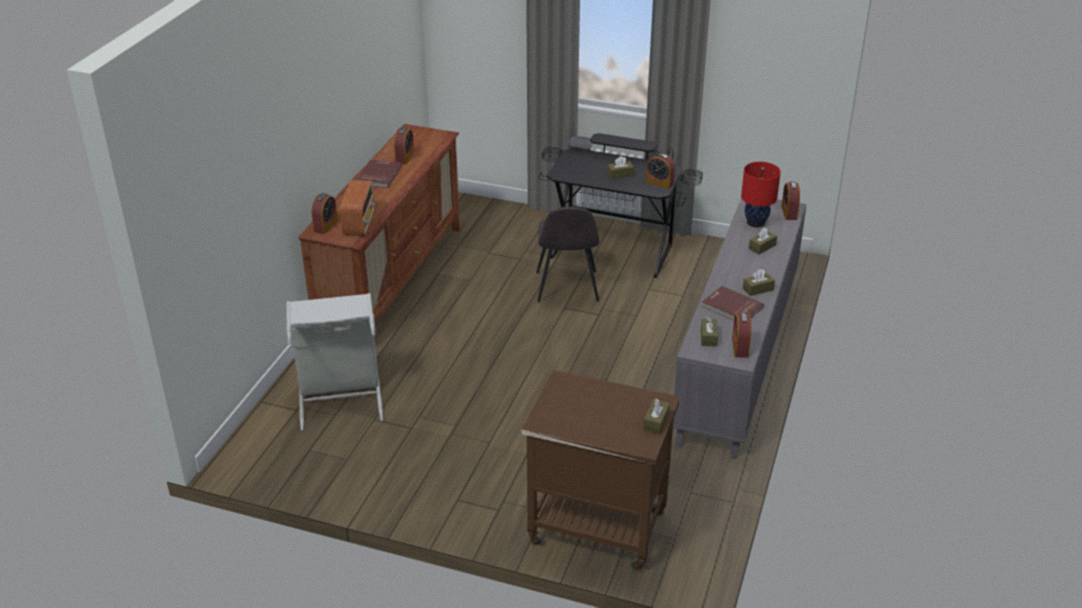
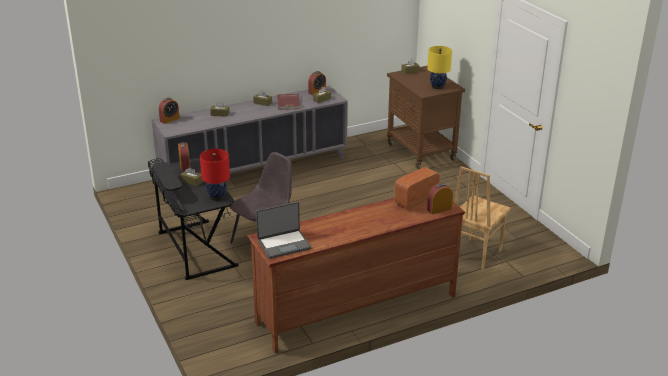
camera: 135 degrees left, 5 degrees down
(340, 398) = (474, 254): grey laundry basket -> brown chair
(378, 175) = (357, 227): red book -> none
(404, 157) = (318, 232): alarm clock -> none
(417, 138) = (284, 244): none -> laptop
(565, 408) = (437, 86): none -> yellow table lamp
(755, 222) = (195, 123): red table lamp -> red table lamp (217, 197)

